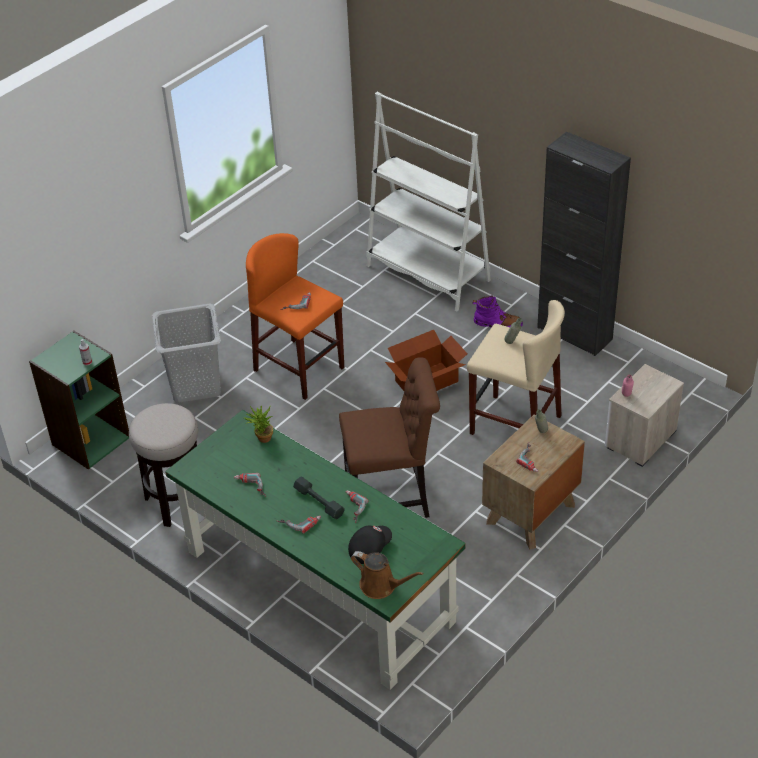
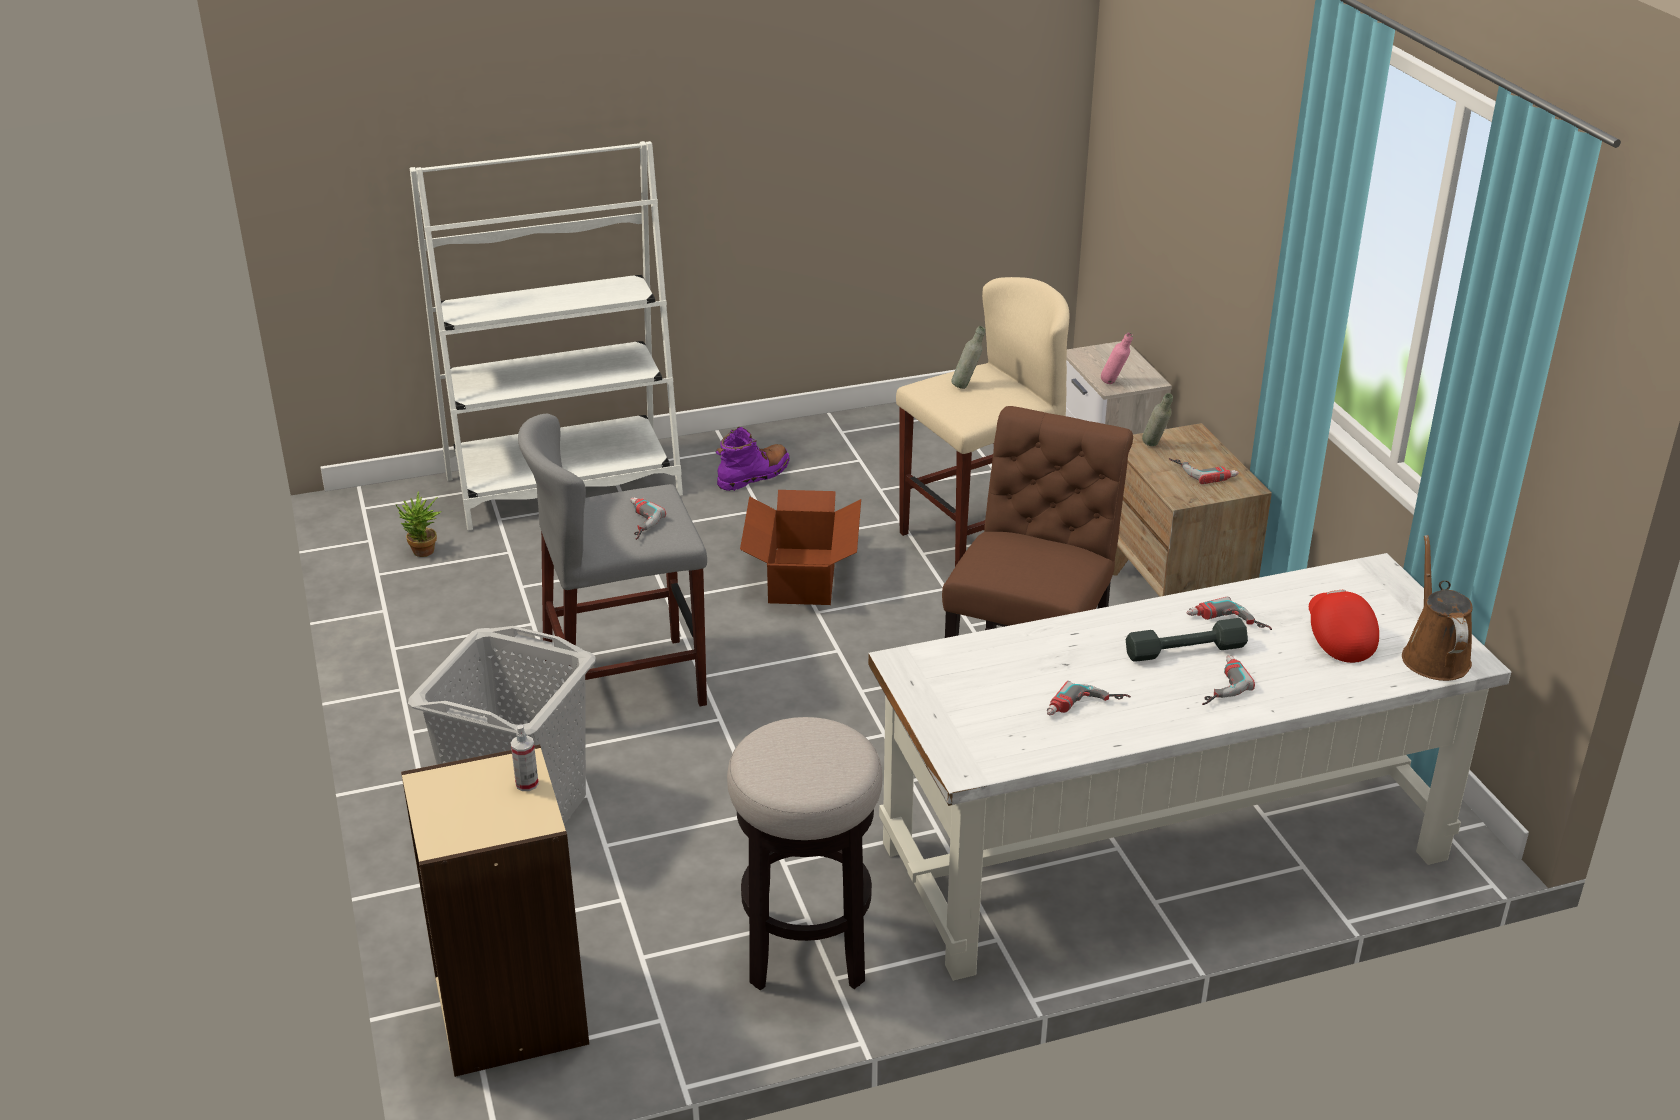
camera: 60 degrees left, 10 degrees down
(90, 440) = (508, 1011): green bookcase -> beige bookcase
(262, 439) = (970, 656): potted plant -> potted plant (423, 554)
(299, 369) = (624, 684): orange stool -> grey stool
(317, 586) = (1162, 853): green desk -> white desk
(369, 548) = (1337, 638): black cap -> red cap
(381, 586) = (1433, 655): brown watering can -> brown watering can turned 60 degrees counterclockwise
(574, 333) = (848, 428): black cabinet -> none

